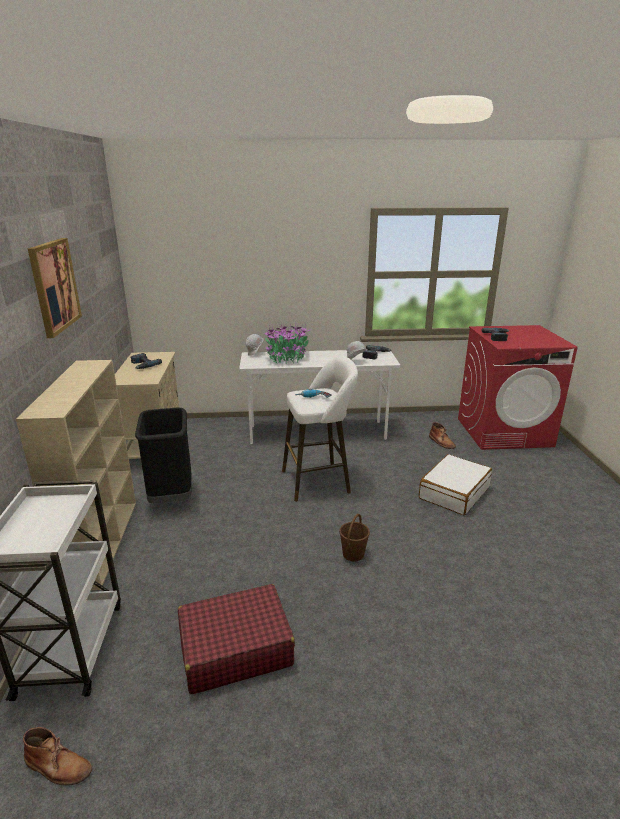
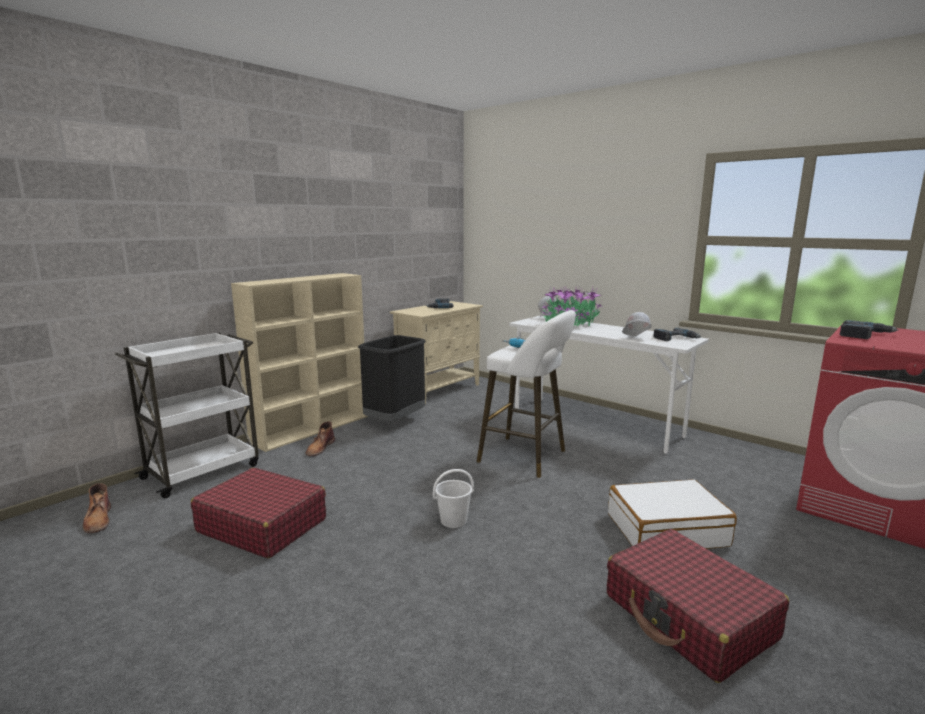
camera: 45 degrees right, 10 degrees down
(54, 286) = (330, 207): picture -> none
(353, 554) = (454, 520): brown bucket -> white bucket
(441, 442) = (742, 481): brown boot -> brown boot (320, 448)
(523, 537) = (689, 617): none -> red suitcase

